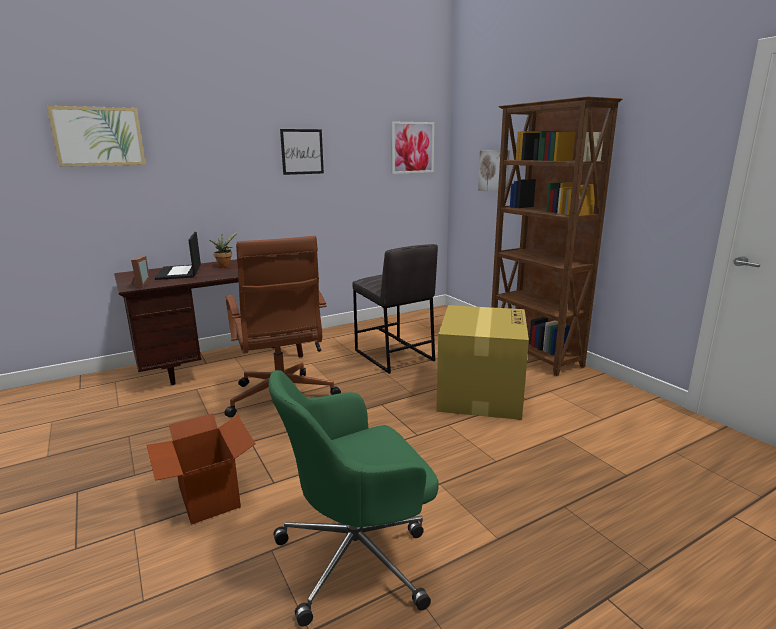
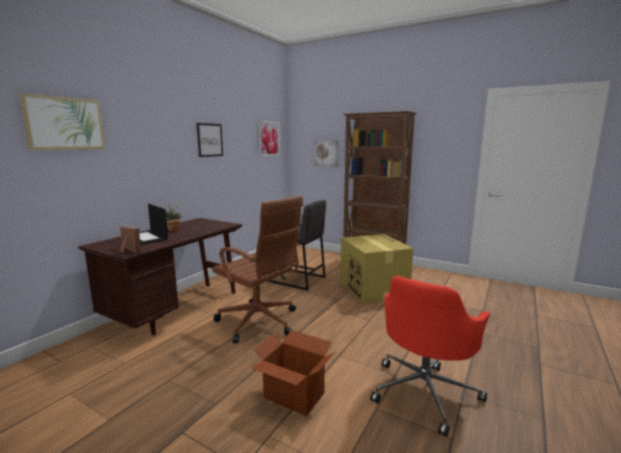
camera: 30 degrees left, 5 degrees down
(358, 556) = (424, 391): green office chair -> red office chair

